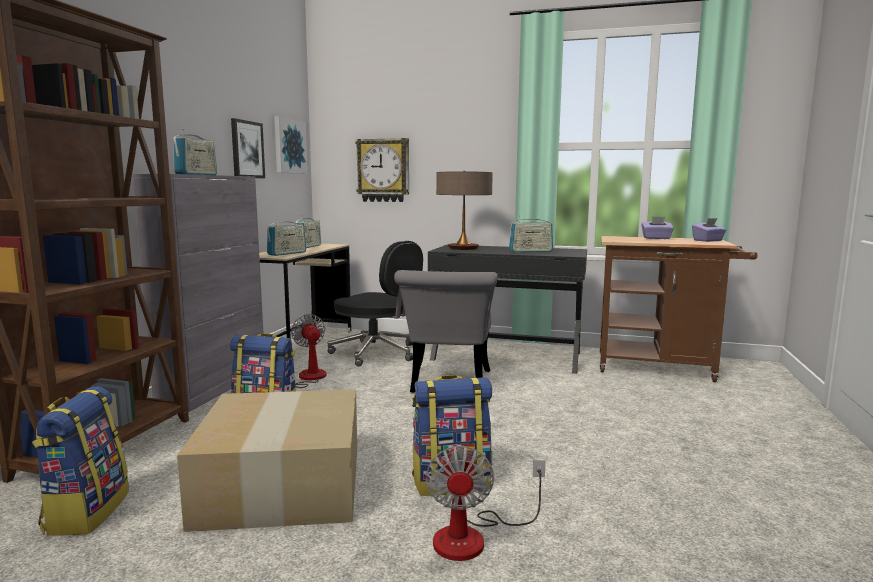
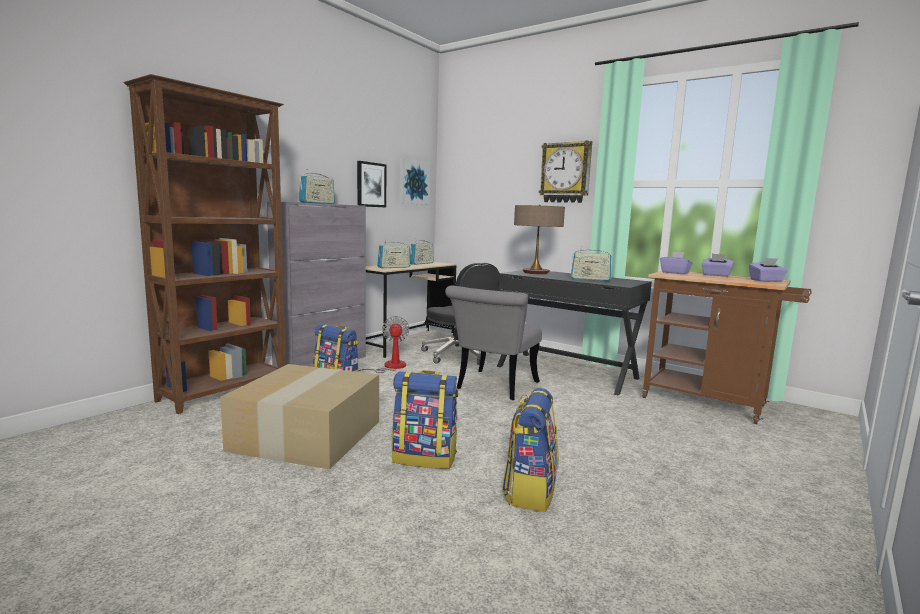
camera: 20 degrees right, 0 degrees up
(86, 511) = (182, 428): backpack -> backpack (529, 491)
(383, 170) = (488, 203): wall clock -> wall clock (565, 173)
(474, 537) = (403, 499): fan -> none
(619, 238) = (675, 273): none -> purple tissue box

